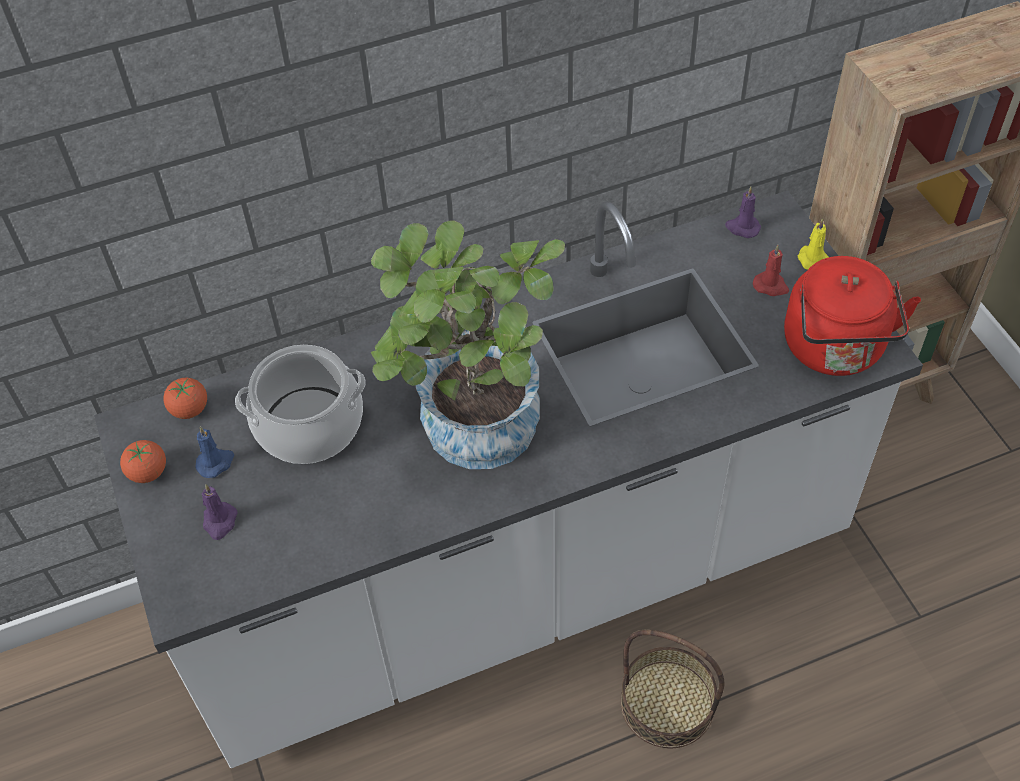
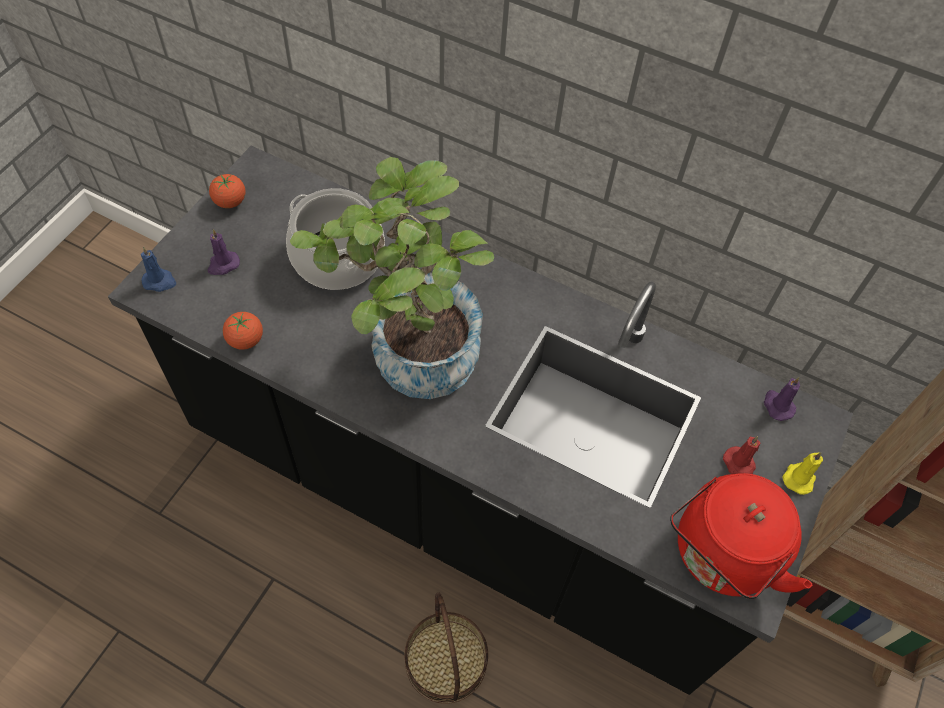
camera: 45 degrees right, 5 degrees up
(189, 409) = (295, 188): tomato -> tomato (246, 340)
(216, 463) = (266, 230): blue candle -> blue candle (160, 281)
(518, 577) = (462, 493): white counter -> black counter

